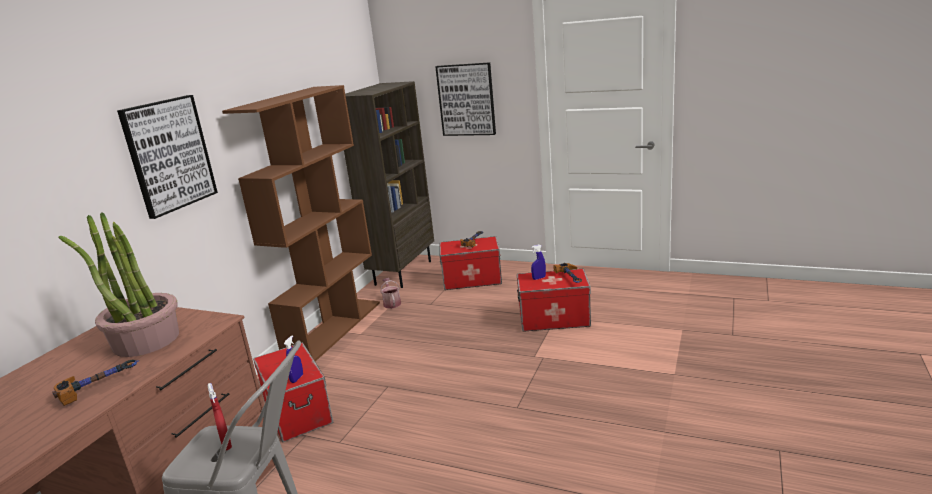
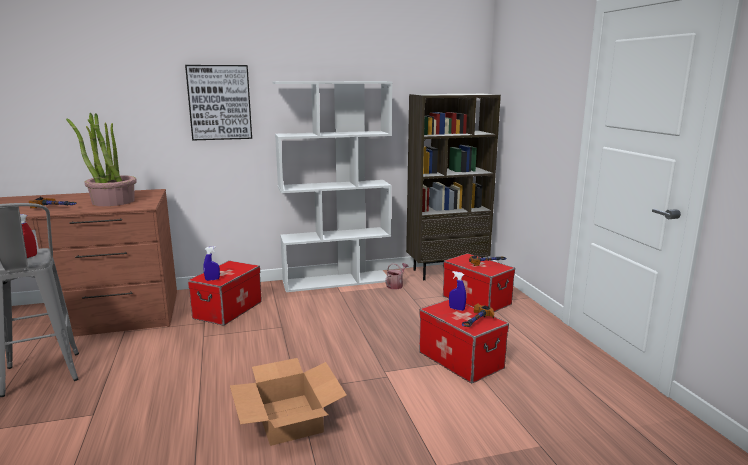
camera: 50 degrees right, 5 degrees down
(334, 329) = (337, 281): brown bookcase -> white bookcase
(466, 100) = (534, 120): picture -> none
(558, 423) = (288, 419): none -> cardboard box

